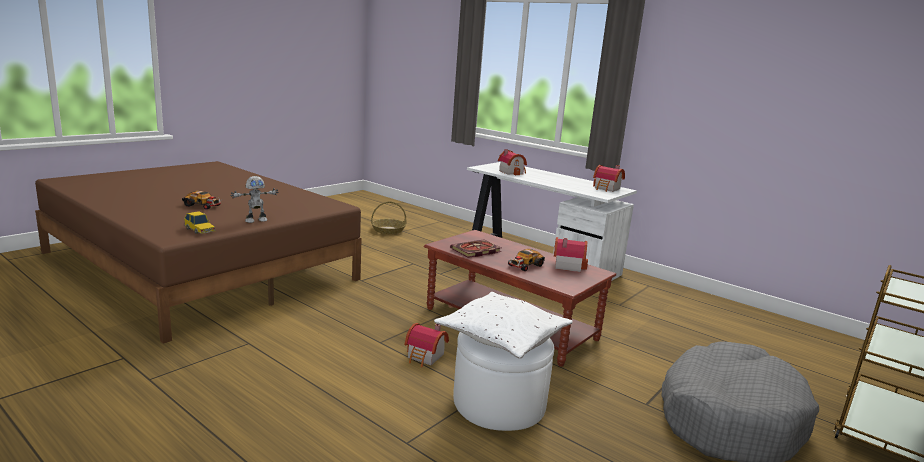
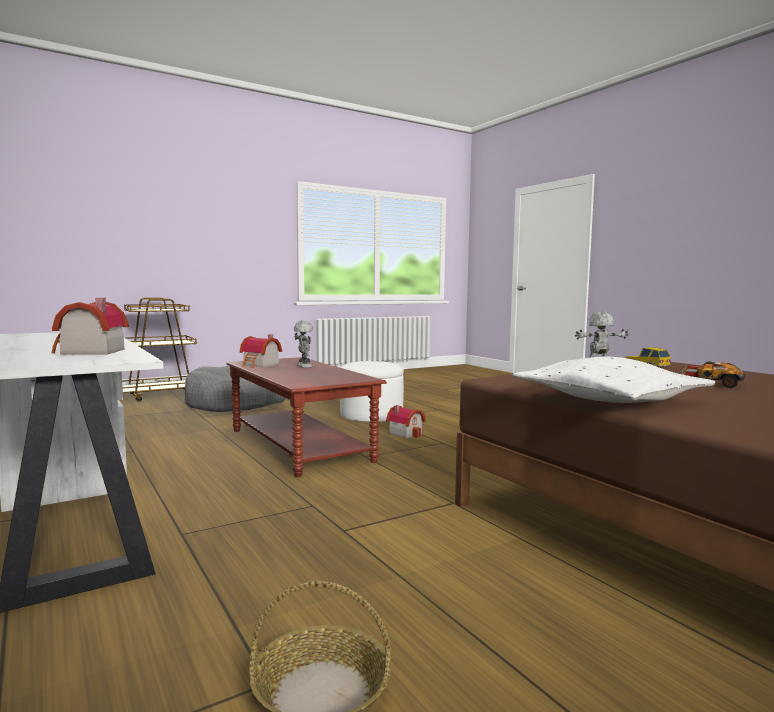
camera: 160 degrees left, 10 degrees down
(475, 251) = (334, 374): book -> none
(502, 335) = (375, 363): white pillow -> white pillow (609, 400)
(525, 265) = (303, 366): toy car -> toy robot
(607, 189) = (35, 335): toy house -> none

